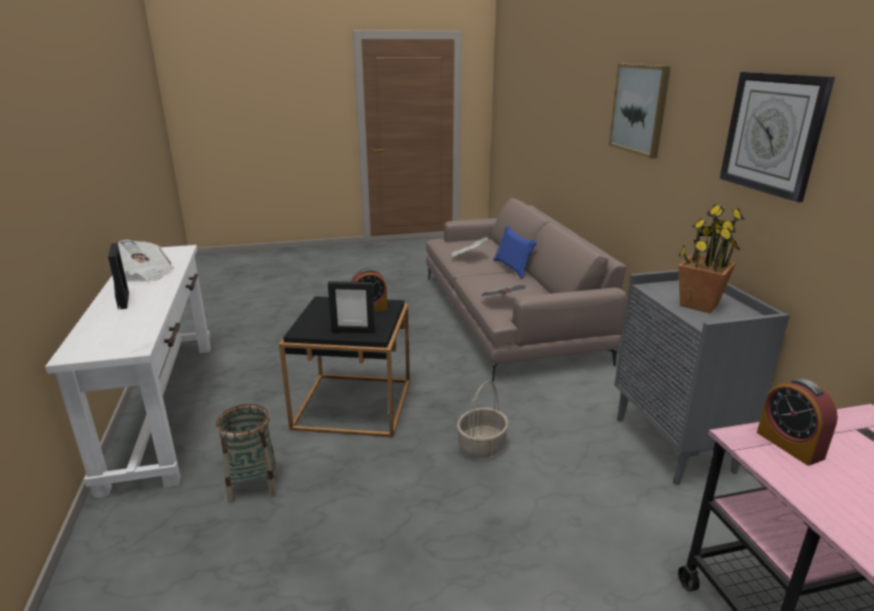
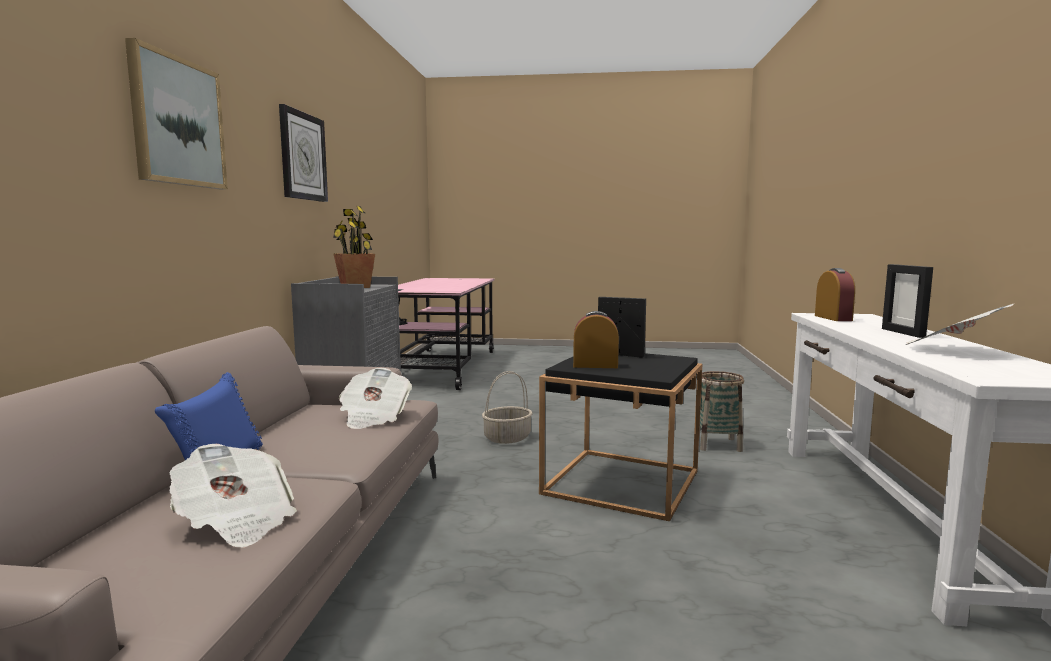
camera: 160 degrees left, 15 degrees down
(789, 445) = (438, 290): alarm clock -> alarm clock (833, 318)

